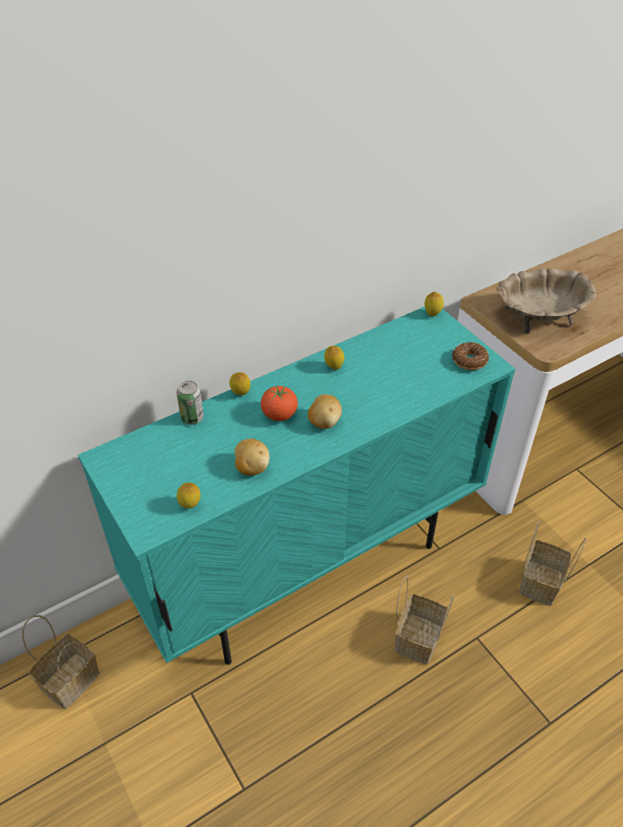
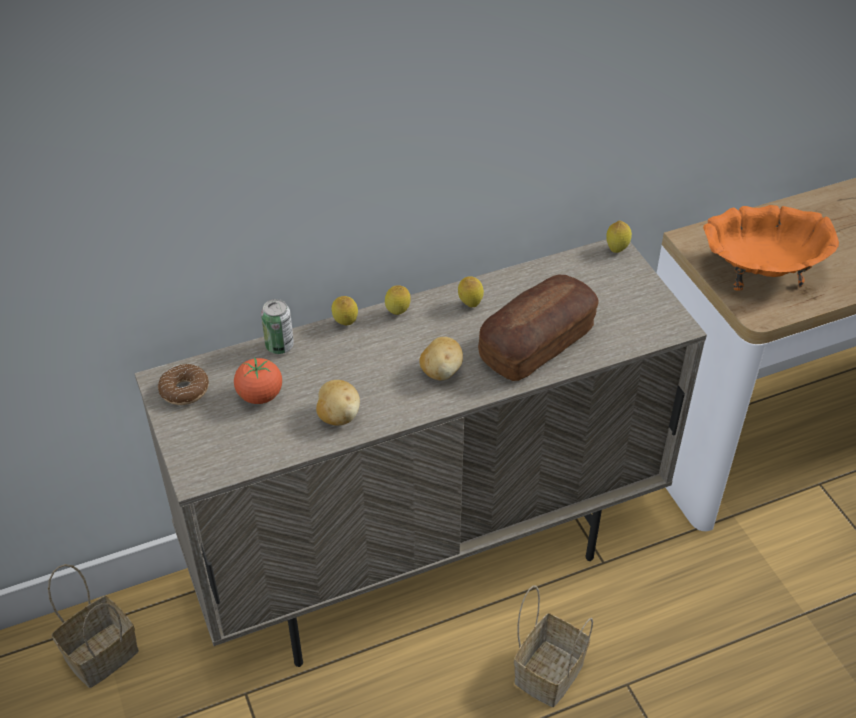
camera: 10 degrees right, 0 degrees up
(190, 506) = (254, 452): lemon -> lemon (398, 313)
(279, 415) = (387, 356): tomato -> tomato (260, 396)
(309, 566) = (426, 560): turquoise cabinet -> beige cabinet
(392, 391) = (537, 344): none -> bread
(469, 361) = (648, 317): donut -> donut (184, 390)
(539, 317) = (762, 270): beige bowl -> orange bowl
(540, 584) = (730, 629): basket -> none

